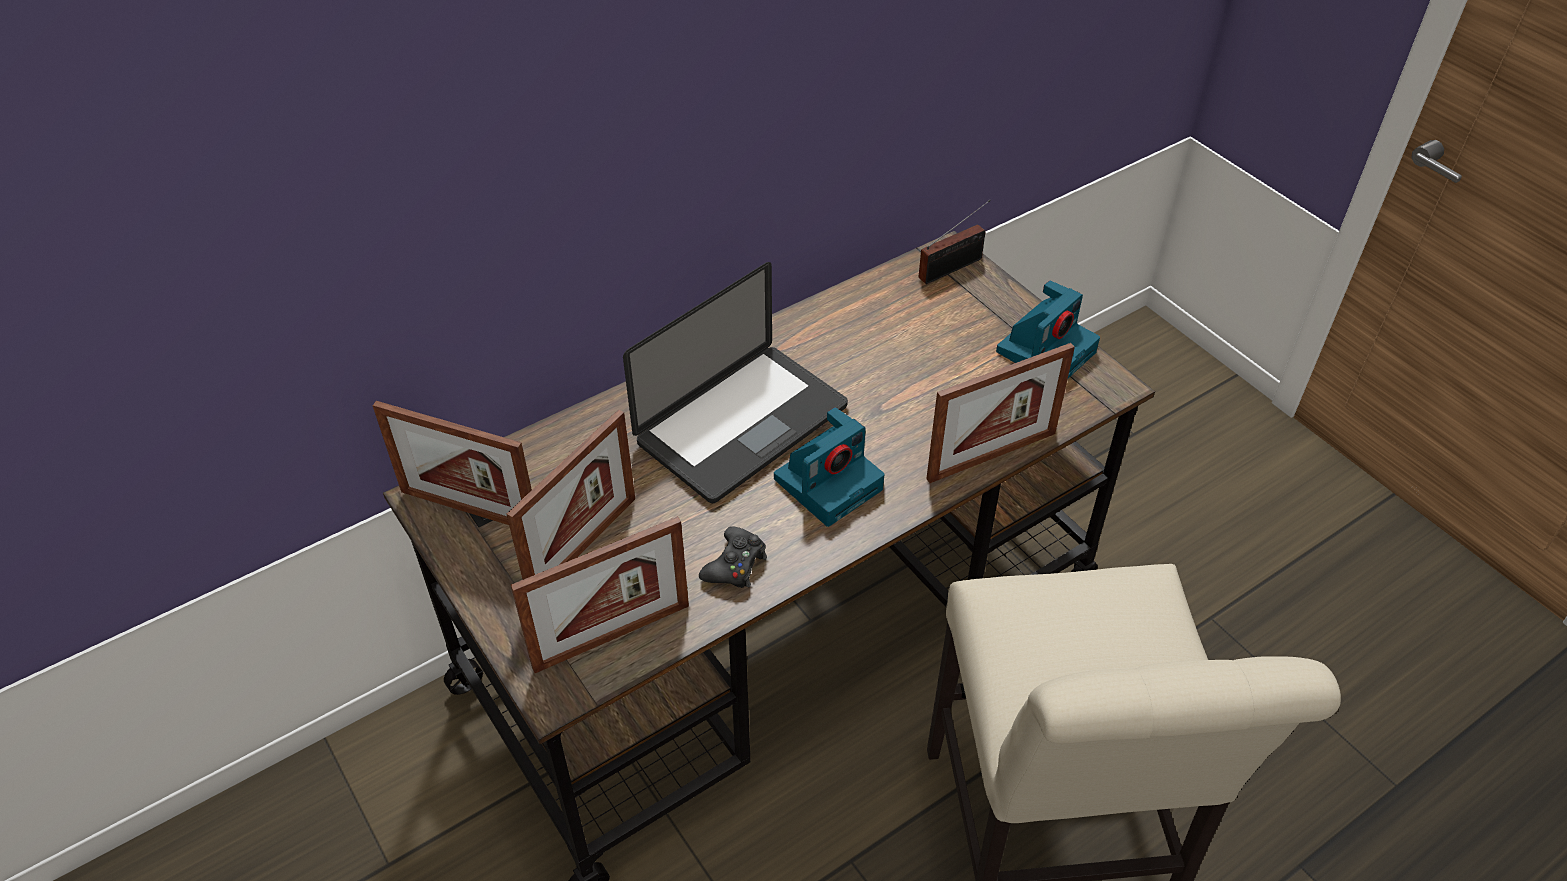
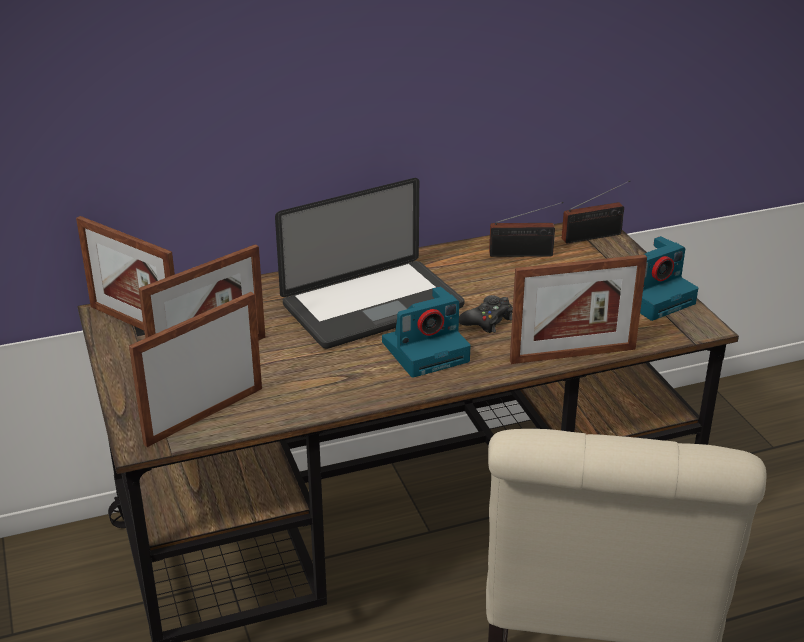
camera: 15 degrees right, 15 degrees down
(611, 636) = (204, 415): picture frame -> picture frame turned 150 degrees clockwise
(735, 565) = (324, 389): black game controller -> black game controller (487, 321)
(885, 309) = (524, 254): none -> radio

